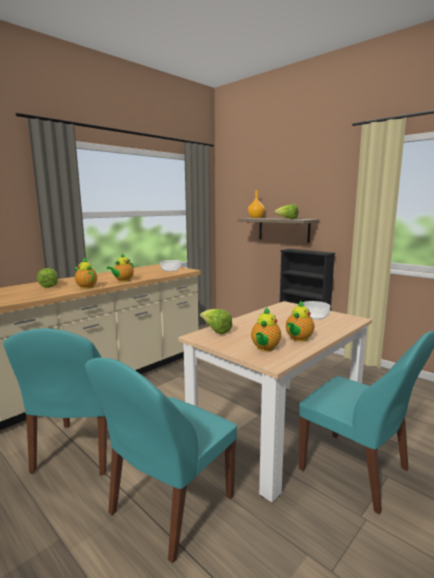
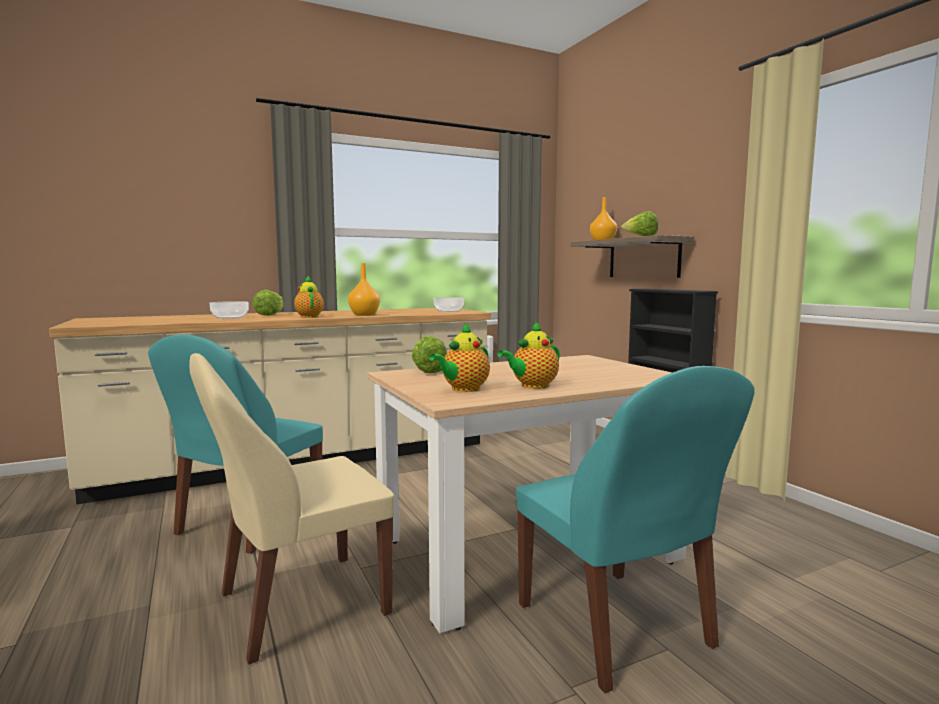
camera: 20 degrees right, 5 degrees down
(122, 280) = (364, 315): teapot -> orange vase
(169, 507) = (298, 605): turquoise chair -> beige chair
(314, 316) = (606, 369): bowl -> bowl (230, 317)

